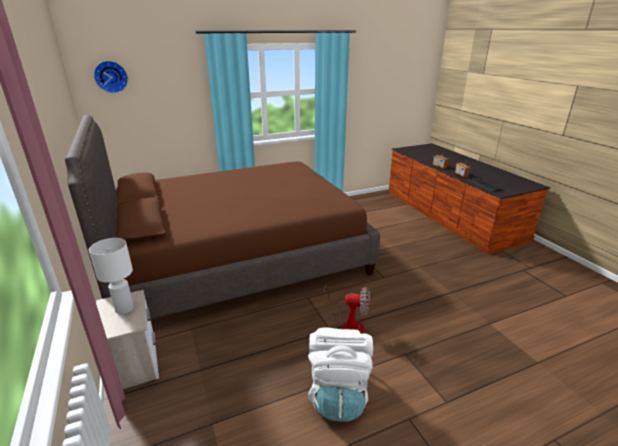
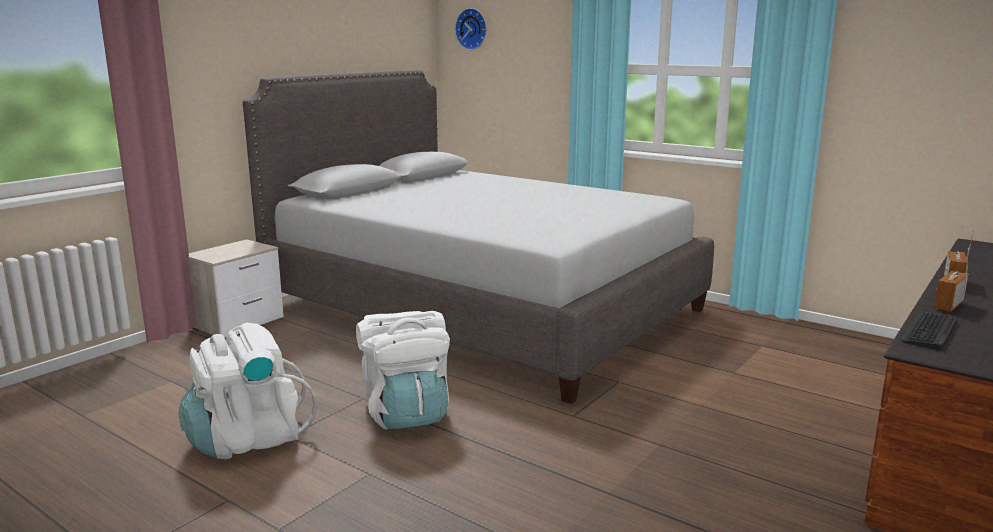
camera: 60 degrees right, 10 degrees down
(124, 309) = (238, 250): white table lamp -> none
(237, 258) = (483, 308): brown bed -> grey bed
(348, 323) = (406, 413): fan -> white backpack

